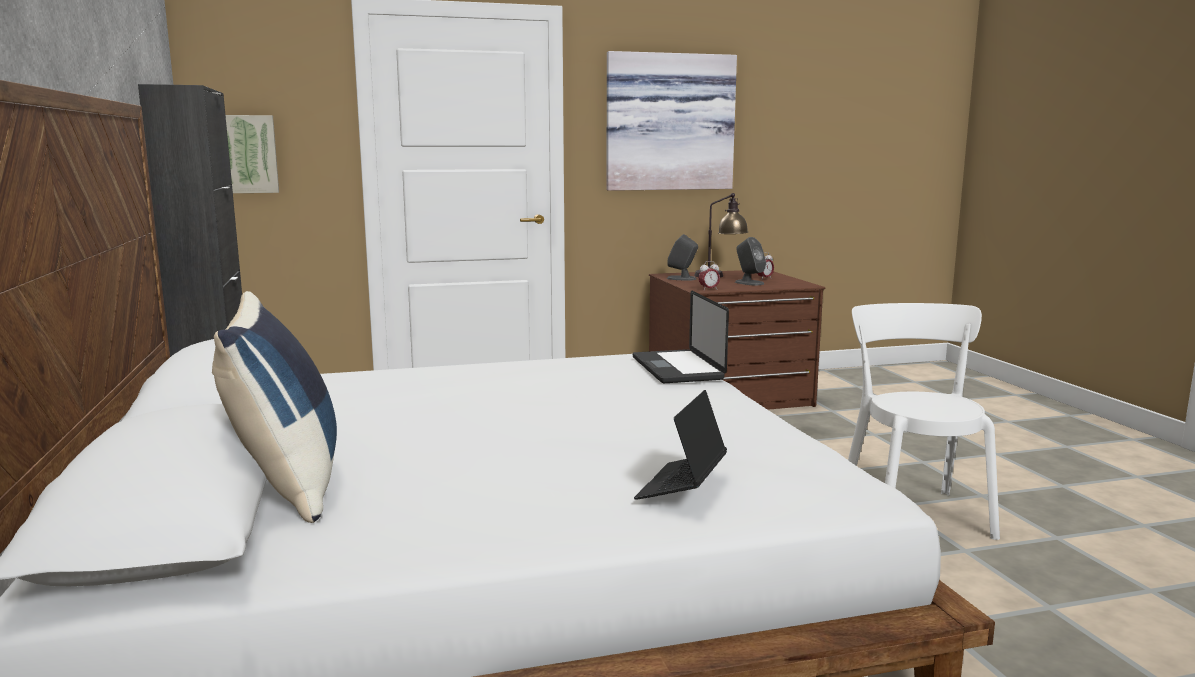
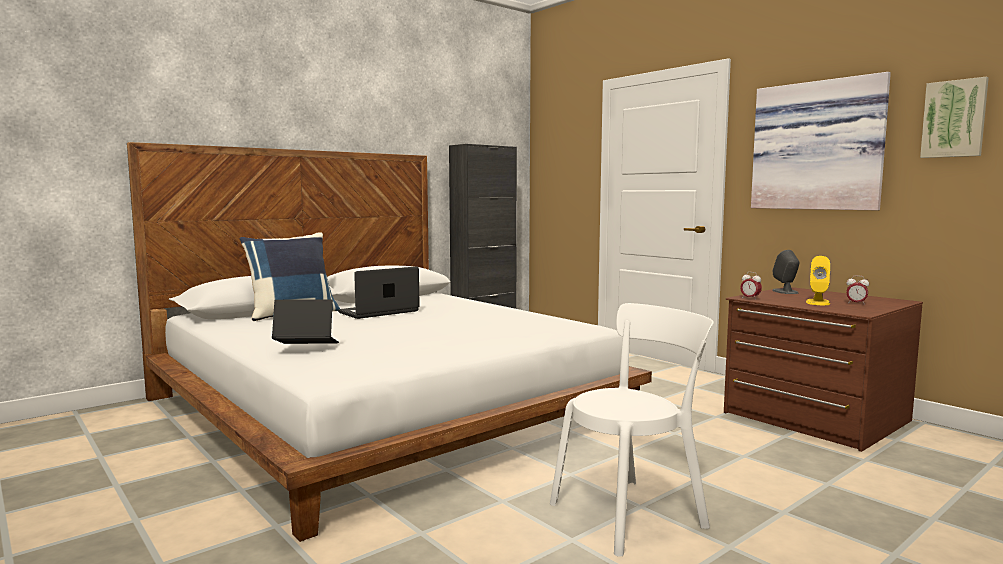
camera: 65 degrees right, 5 degrees down
(249, 154) = (553, 181): picture -> picture (954, 119)
(677, 368) = (555, 331): laptop -> laptop (379, 312)
(720, 275) = (832, 296): table lamp -> none
(749, 283) = (817, 302): grey speaker -> yellow speaker

